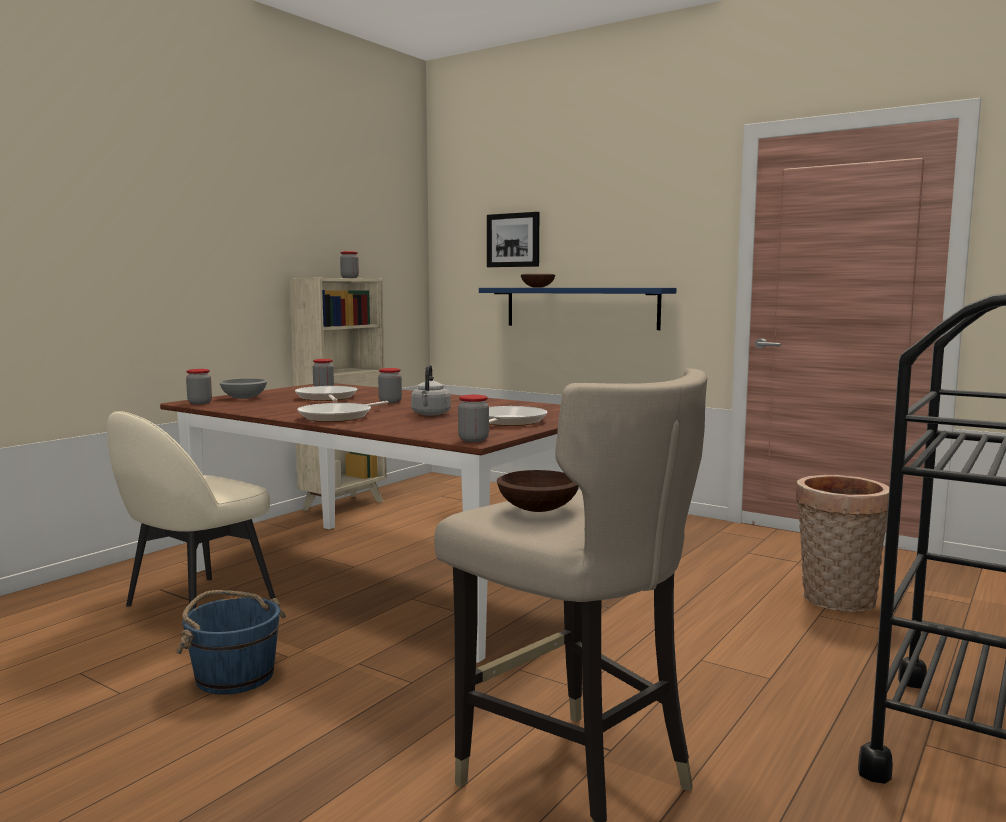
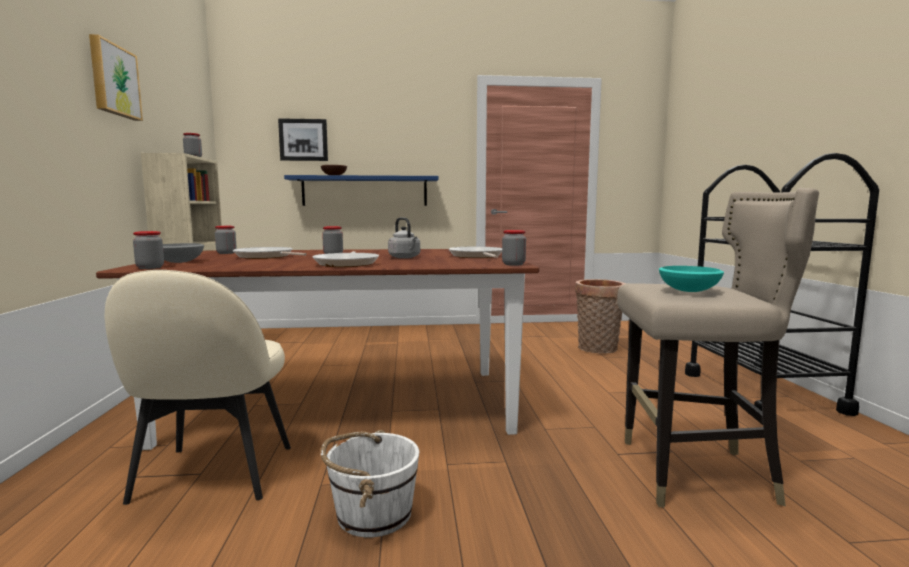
camera: 40 degrees left, 0 degrees up
(234, 676) = (372, 513): blue bucket -> white bucket
(260, 211) = (113, 80): none -> picture
(537, 508) = (688, 290): brown bowl -> turquoise bowl

